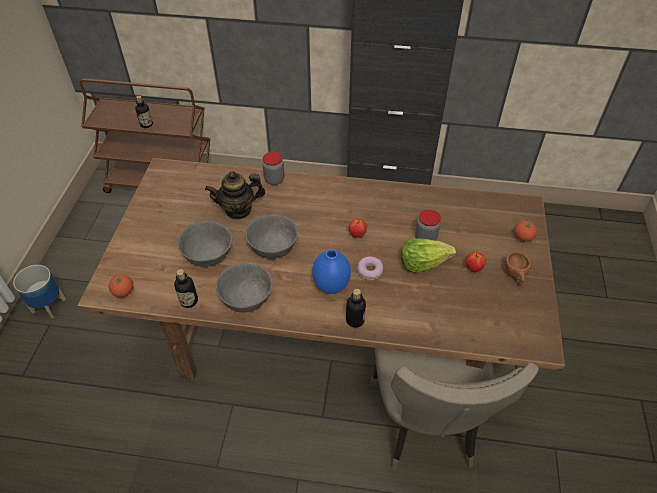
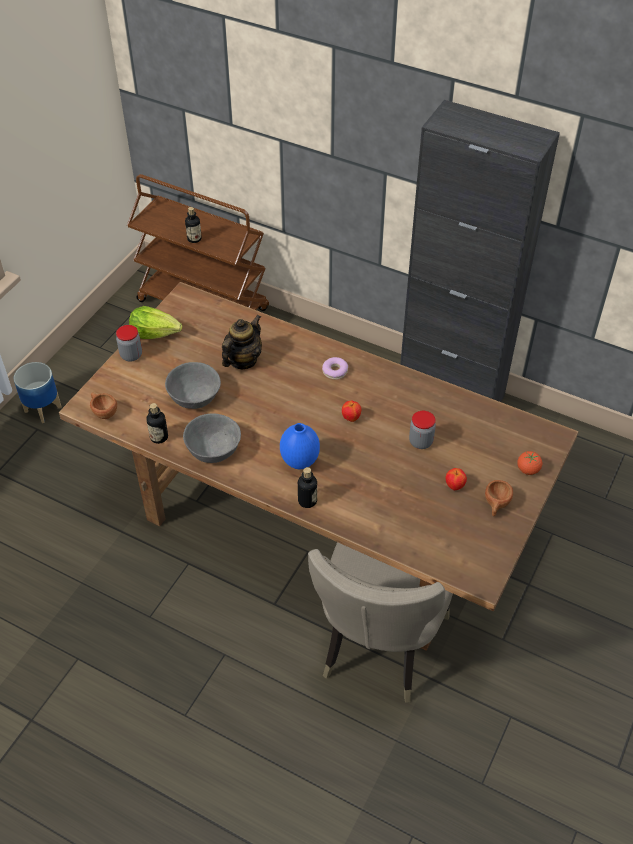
camera: 20 degrees right, 0 degrees up
(123, 292) = (103, 411): tomato -> brown cup
(238, 210) = (242, 360): teapot -> teapot turned 120 degrees clockwise
(273, 246) = (261, 406): grey bowl -> none
(274, 180) = (293, 337): jar -> jar (131, 355)
(370, 271) = (346, 458): donut -> donut (335, 371)
(423, 262) = (405, 465): lettuce -> lettuce (155, 333)

